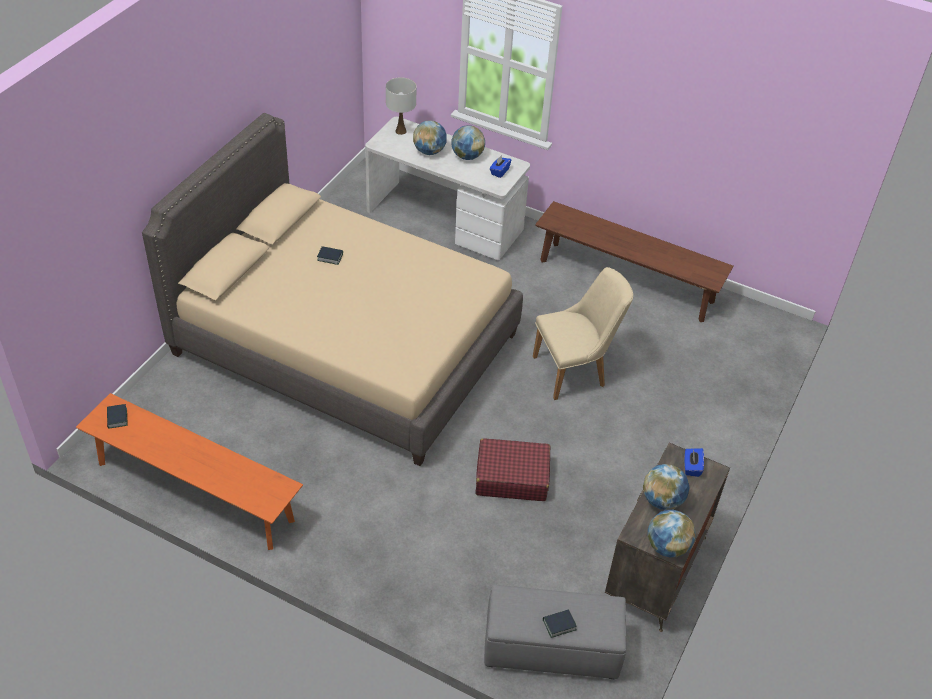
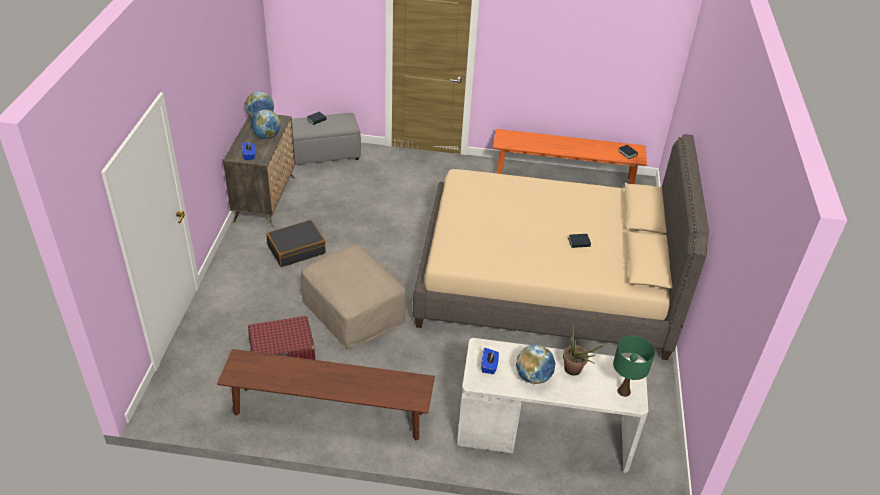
camera: 160 degrees right, 5 degrees down
(401, 131) = (623, 391): white table lamp -> green table lamp
(429, 151) = (575, 371): globe -> potted plant
(511, 477) = (375, 226): red suitcase -> red suitcase (282, 350)
(576, 371) = (353, 309): beige chair -> beige ottoman
(624, 468) = (296, 249): none -> black suitcase

